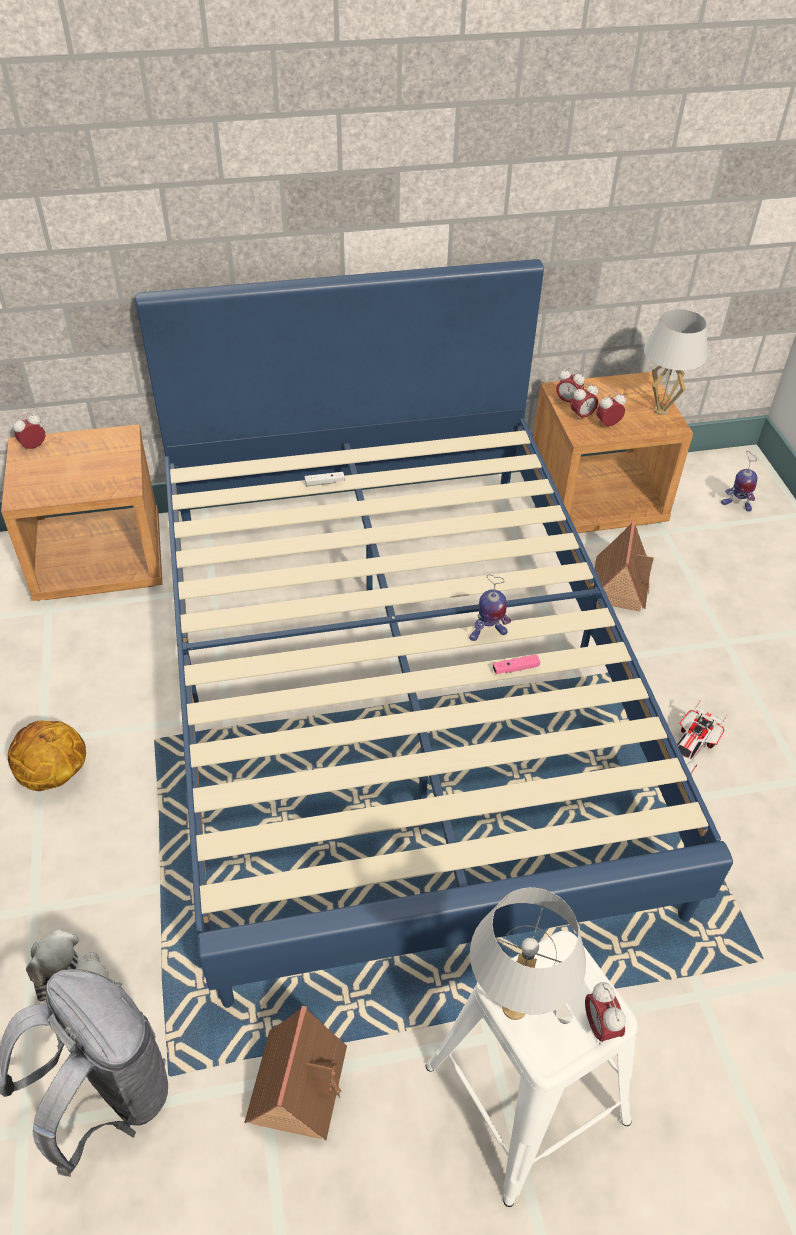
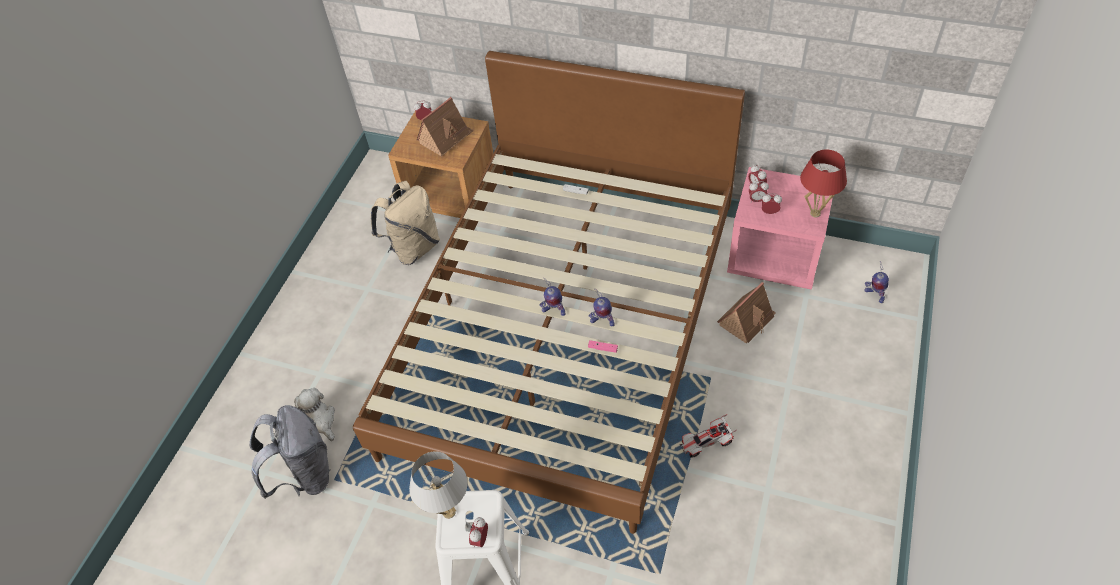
camera: 35 degrees right, 5 degrees up
(54, 775) = (363, 309): basketball -> none
(85, 655) = (413, 248): none -> beige backpack
(299, 1079) = (388, 510): toy house -> toy house (446, 138)
(397, 685) = (565, 331): blue bed -> brown bed
(408, 645) = (553, 311): none -> toy robot
(596, 500) = (775, 257): brown nightstand -> pink nightstand
(660, 411) = (815, 213): white table lamp -> red table lamp

